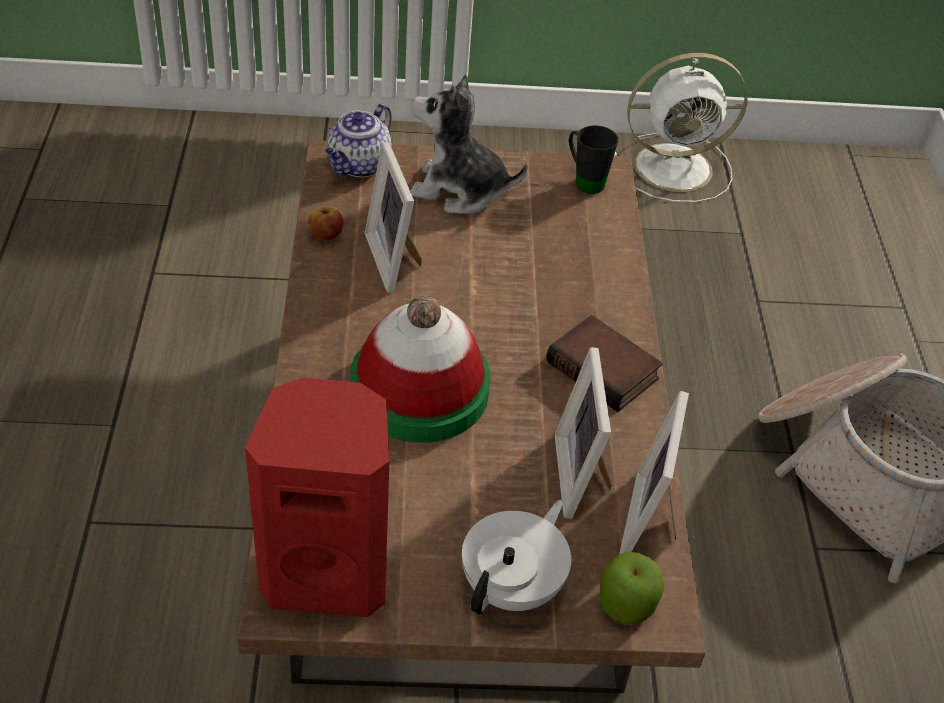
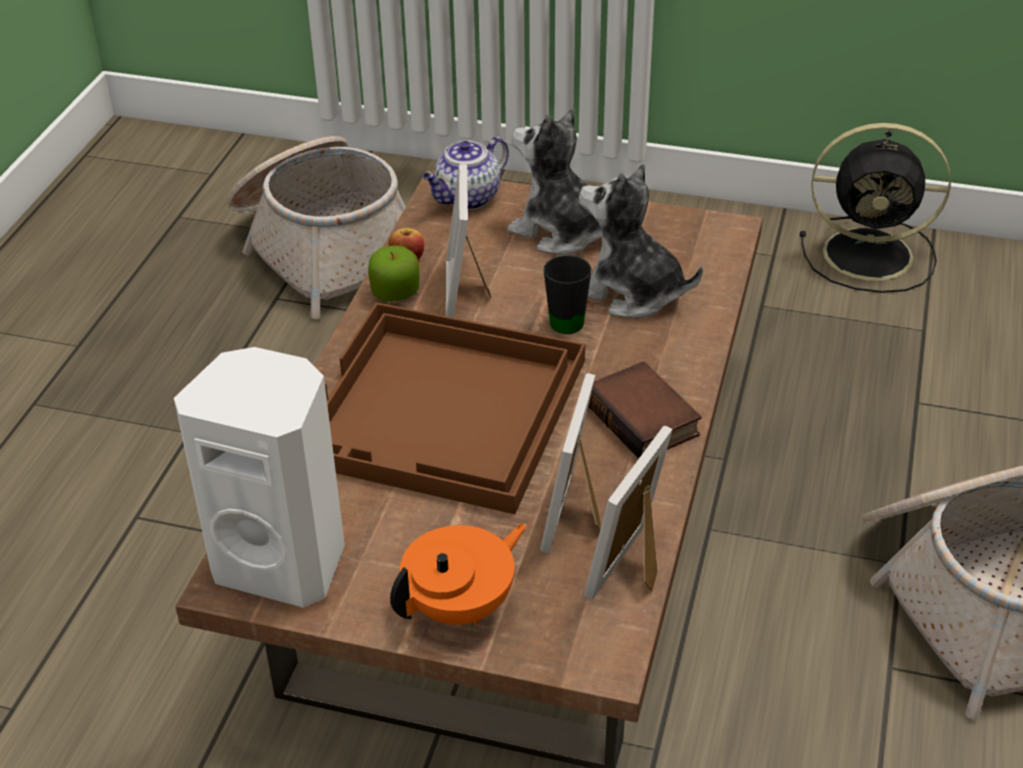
camera: 20 degrees right, 5 degrees down
(184, 215) = (325, 248): none -> basket
(327, 571) = (283, 561): red speaker -> white speaker
(419, 389) = (442, 411): hat -> brown tray
(513, 586) = (461, 606): white teapot -> orange teapot
(545, 245) = (631, 293): none -> plush toy
(584, 180) = (700, 235): black mug -> black mug (562, 318)
(627, 603) = (573, 642): apple -> apple (395, 292)
(677, 167) = (872, 255): white fan -> black fan

